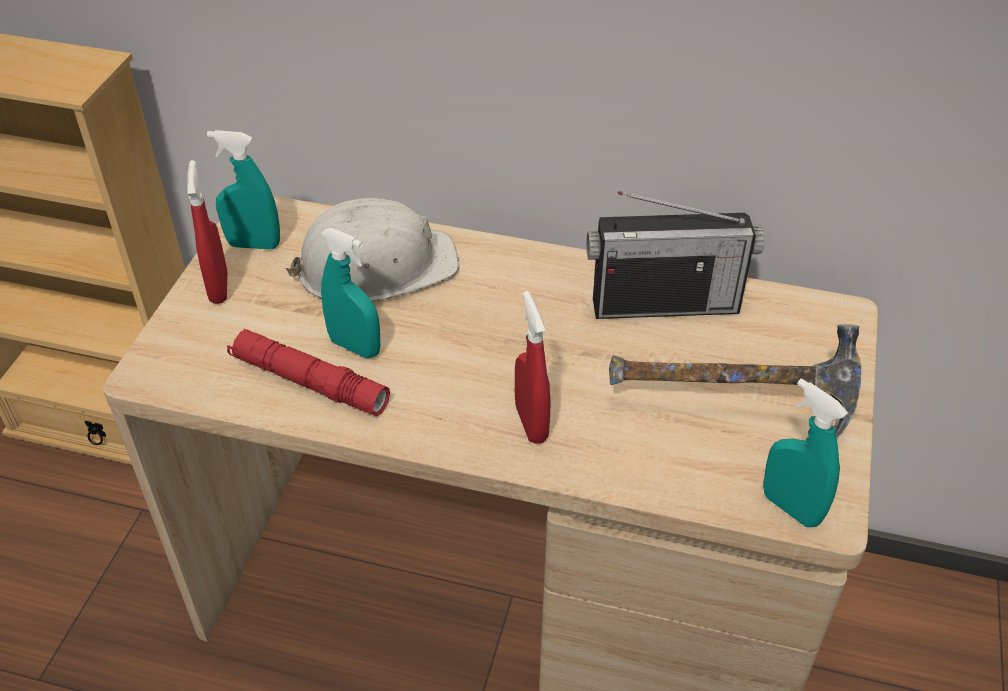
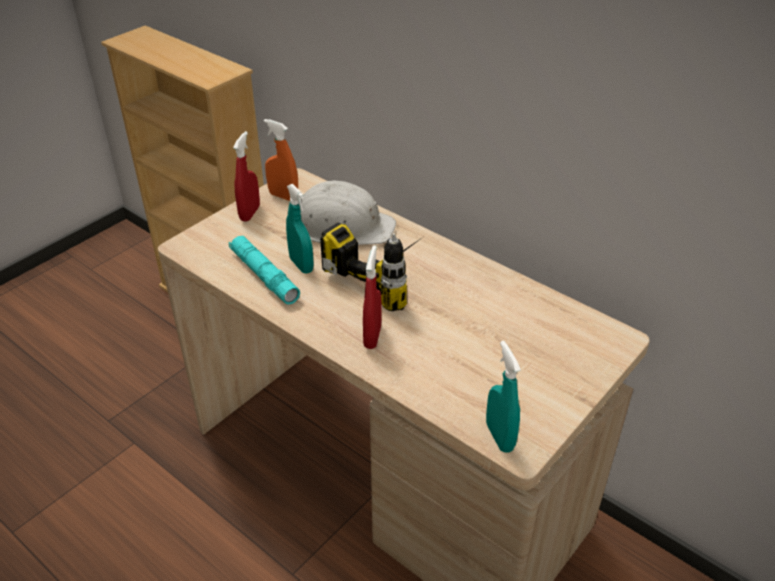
camera: 25 degrees right, 5 degrees down
(254, 245) = (283, 196): turquoise spray bottle -> orange spray bottle
(309, 382) = (264, 276): red flashlight -> turquoise flashlight
(492, 320) = (389, 274): none -> power drill
(664, 304) = (503, 296): radio -> none
(733, 410) = (503, 370): hammer -> none

